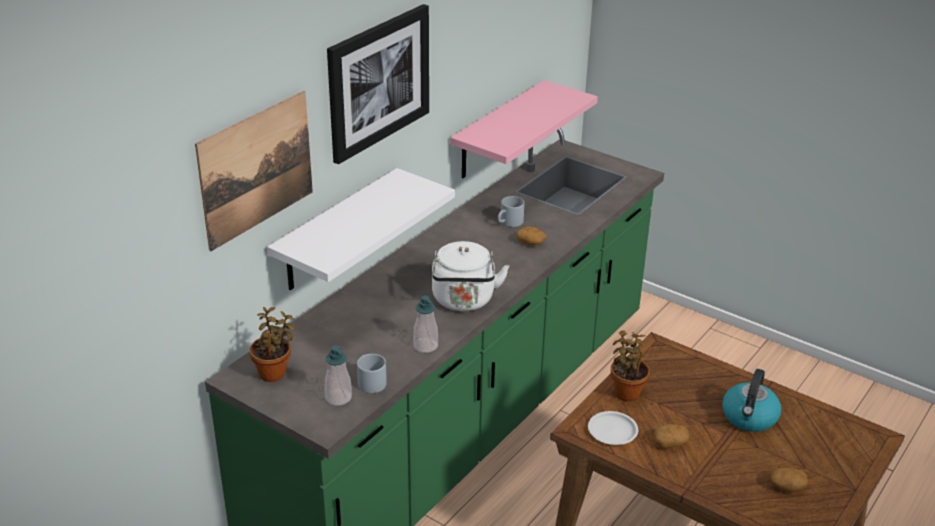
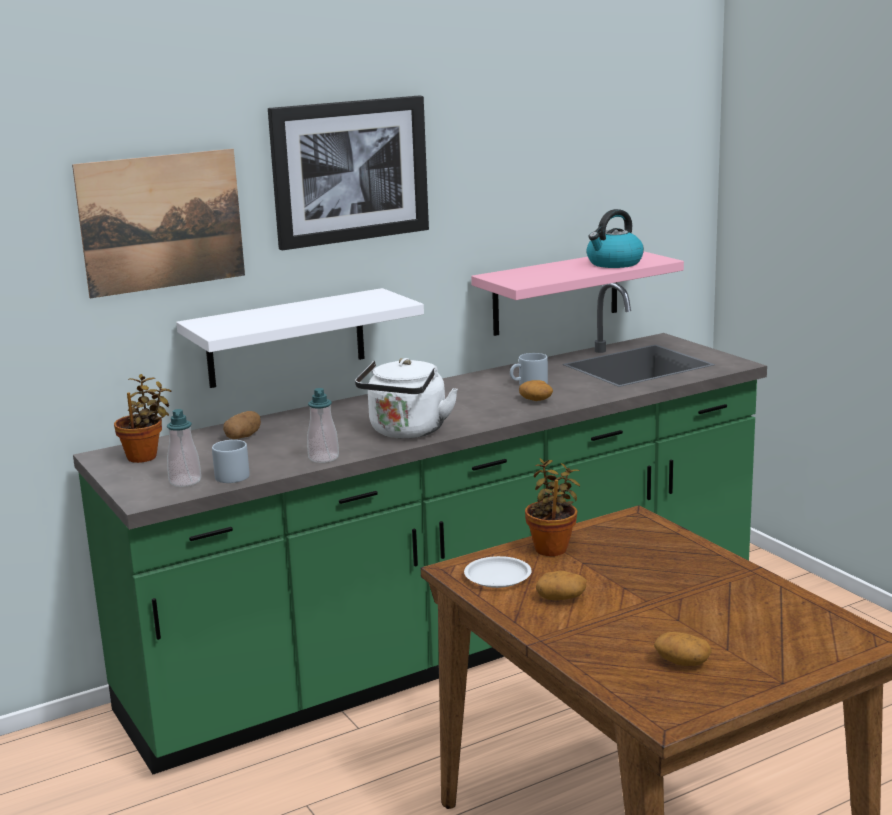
camera: 25 degrees right, 15 degrees down
(335, 331) = (243, 437): none -> potato
(749, 418) = (694, 593): kettle -> kettle (614, 263)

